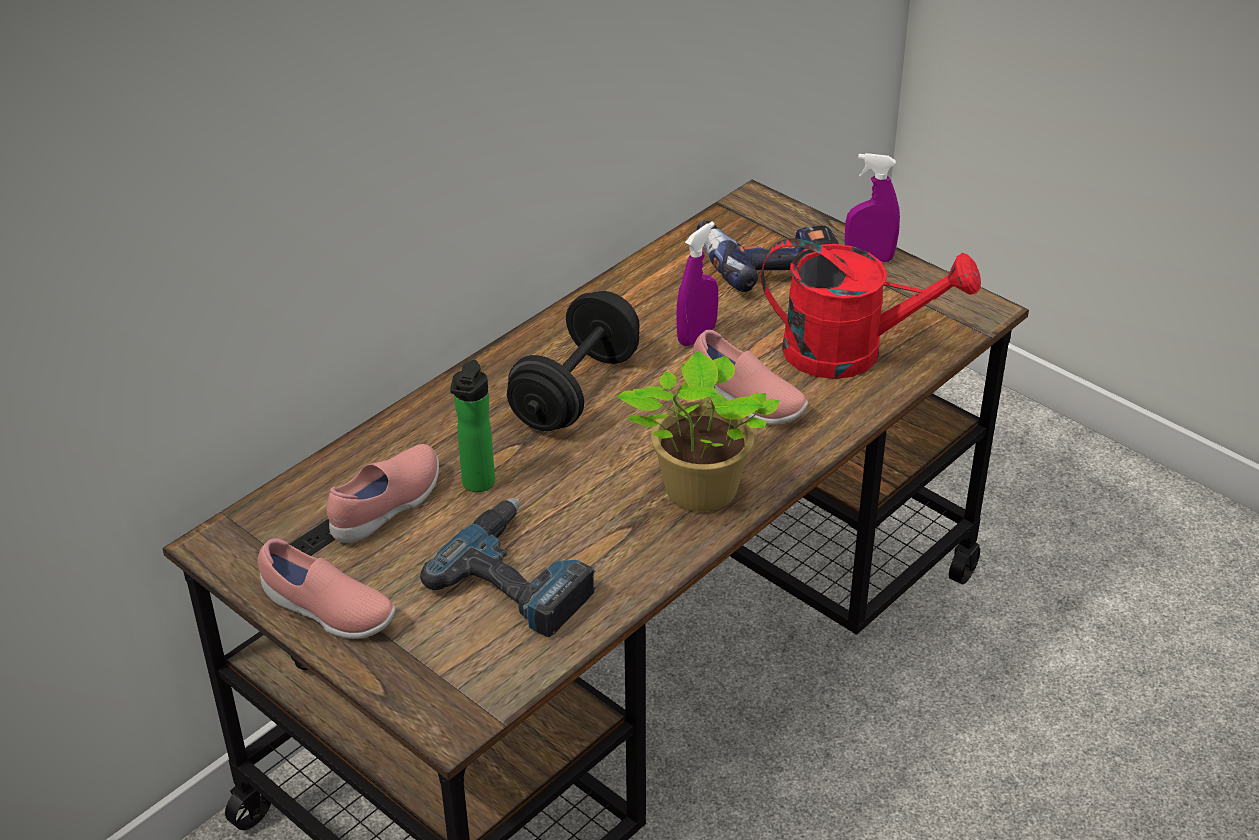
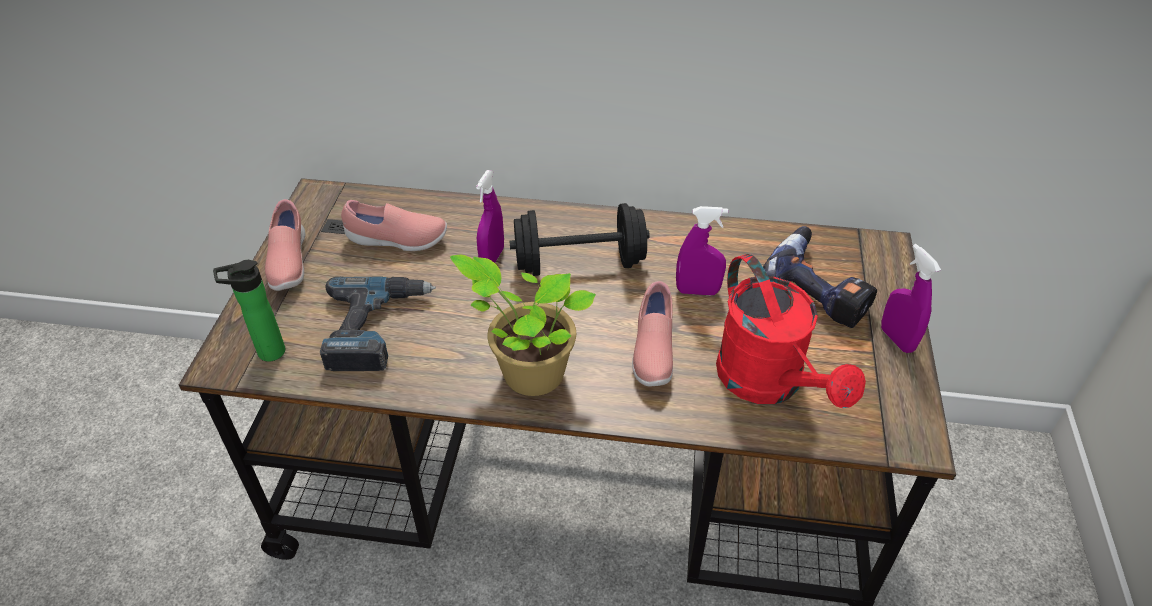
camera: 55 degrees right, 5 degrees up
(477, 485) = (447, 266): bottle -> bottle (267, 353)
(499, 447) = (492, 258): none -> purple spray bottle

